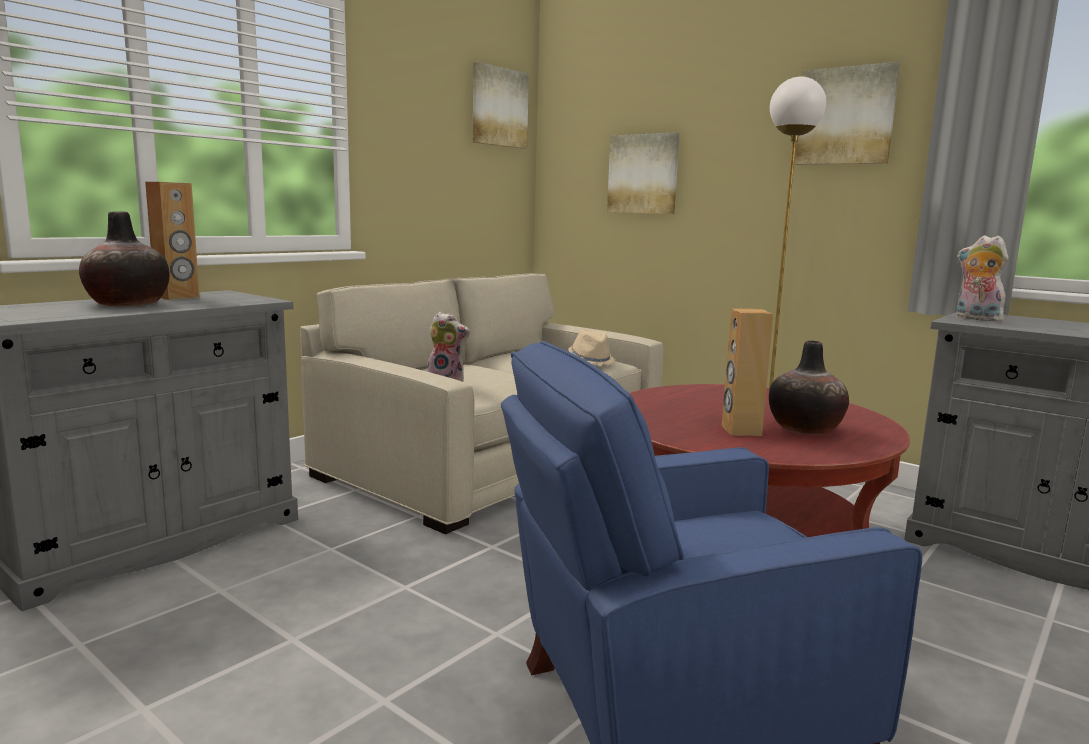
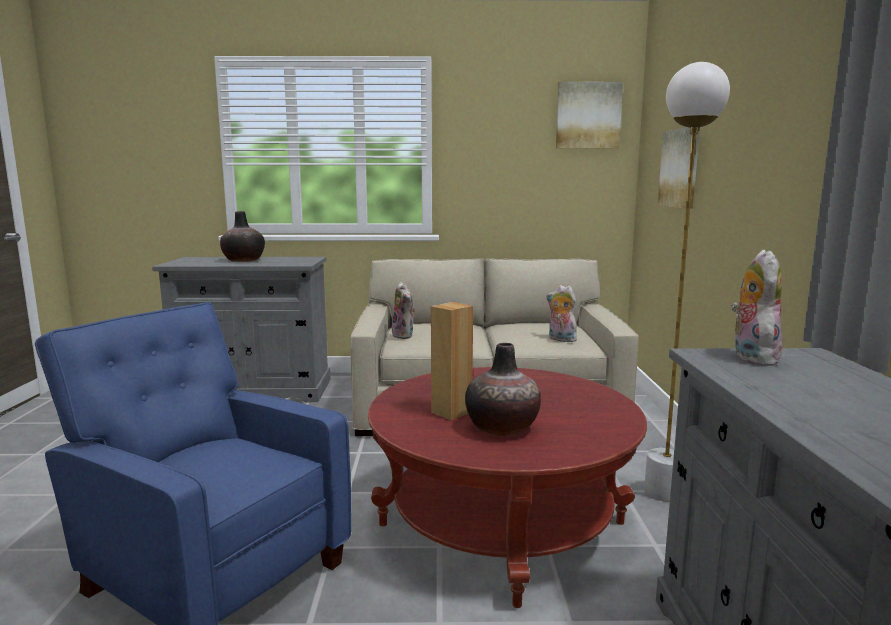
camera: 50 degrees right, 0 degrees up
(177, 297) = (281, 258): brown speaker -> none
(591, 360) = (560, 339): beige hat -> plush toy
(845, 116) = (797, 94): picture -> none

